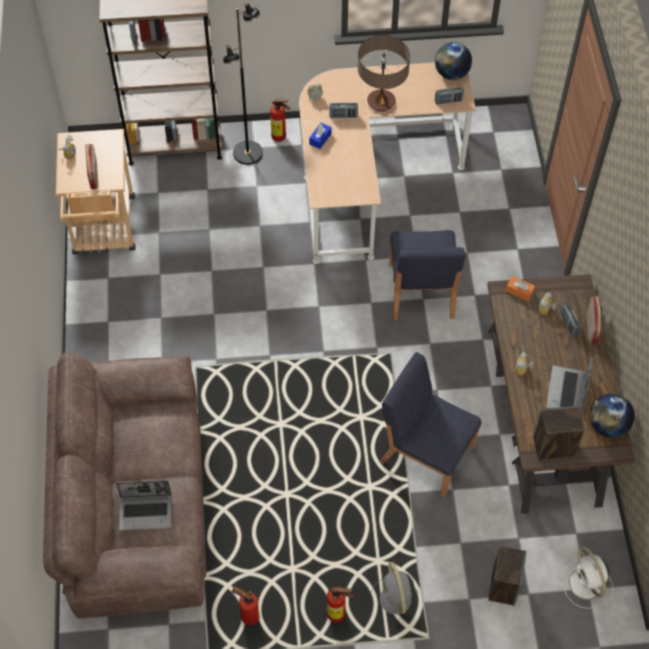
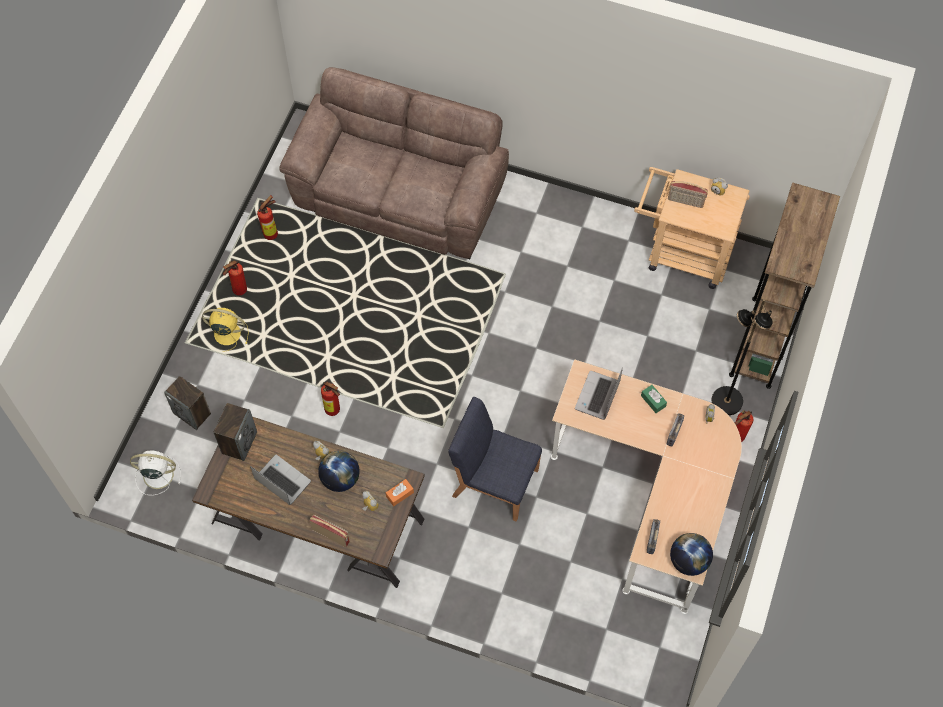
camera: 115 degrees right, 5 degrees up
(146, 512) = (360, 161): laptop -> laptop (598, 396)
(320, 139) = (653, 401): blue tissue box -> green tissue box
(381, 102) = (677, 475): table lamp -> none
(395, 601) = (226, 333): grey fan -> yellow fan
(426, 453) = (334, 411): blue chair -> fire extinguisher
(569, 324) = (345, 518): radio -> none
(607, 426) = (233, 495): globe -> globe (340, 479)

